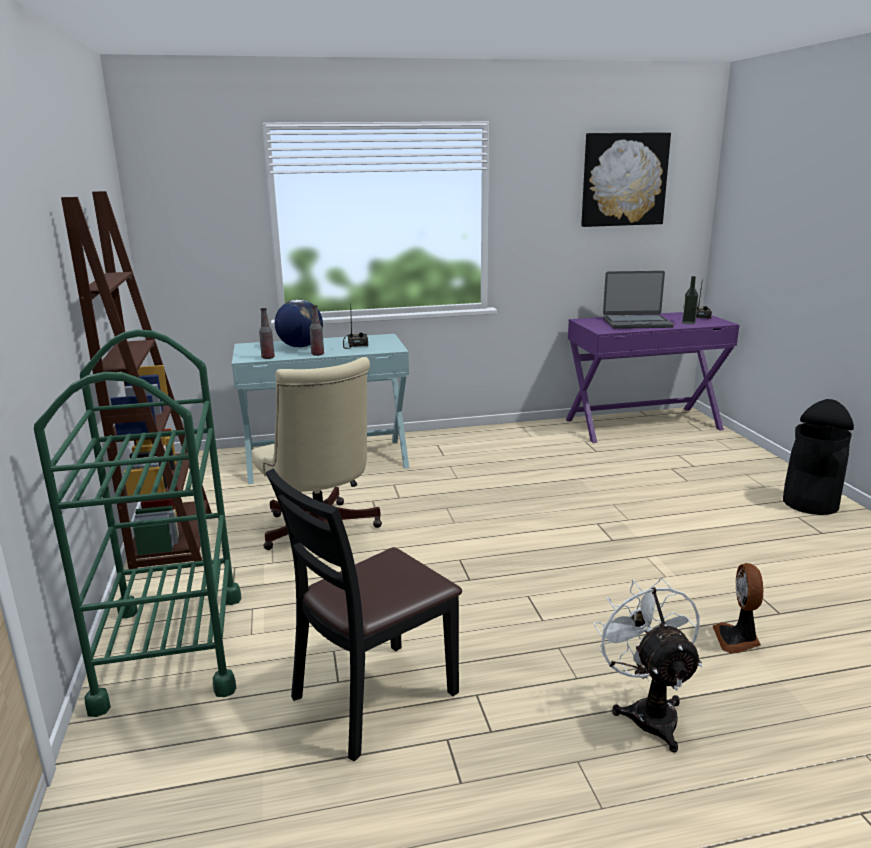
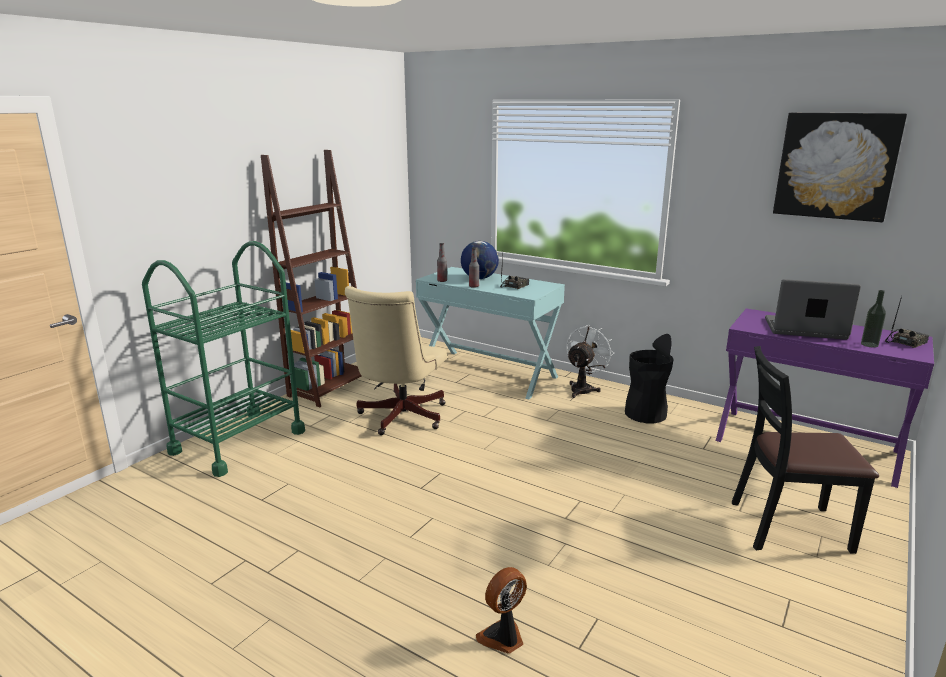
camera: 45 degrees right, 0 degrees up
(373, 697) = (259, 517): black chair -> black chair (788, 527)
(636, 323) = (805, 329): laptop -> laptop turned 150 degrees clockwise
(648, 712) = (353, 628): white fan -> white fan (583, 388)
(810, 503) = (837, 597): black trash can -> black trash can (645, 414)

